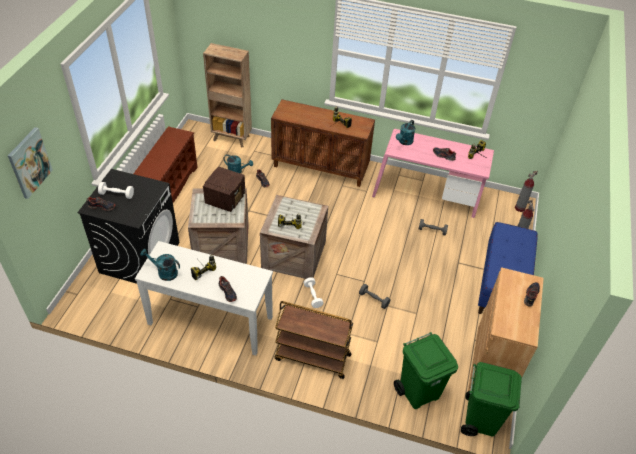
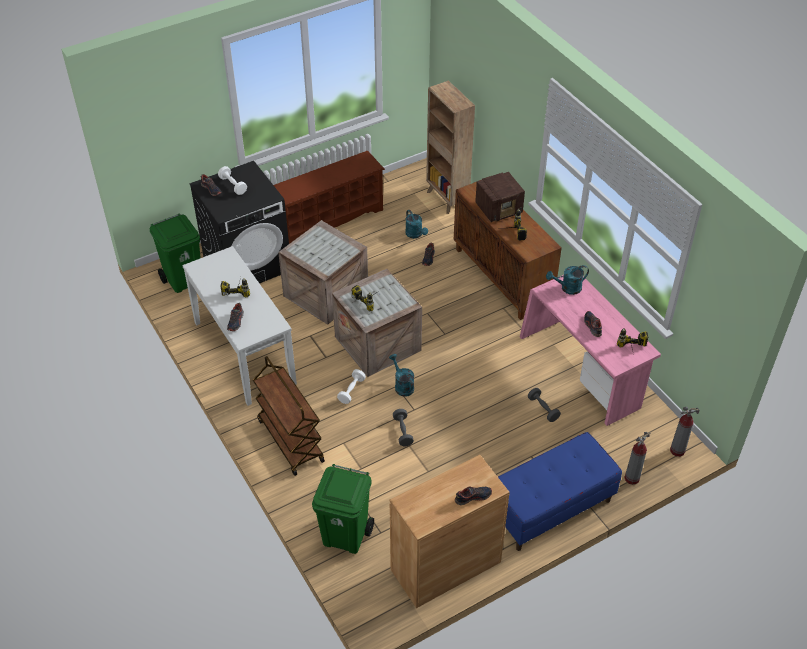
camera: 45 degrees right, 0 degrees up
(29, 162) = (150, 114): picture -> none
(164, 272) = (208, 274): turquoise watering can -> turquoise watering can (402, 386)
(226, 198) = (338, 245): radio -> radio (499, 209)
(479, 419) = (371, 599): green trash can -> green trash can (184, 280)

